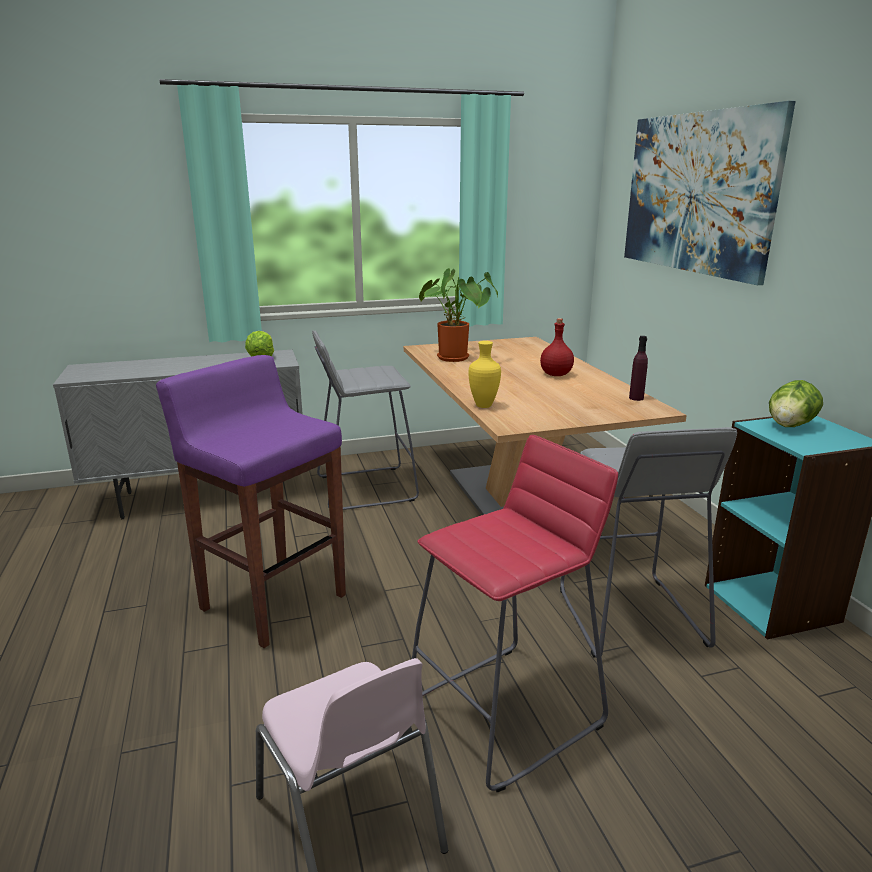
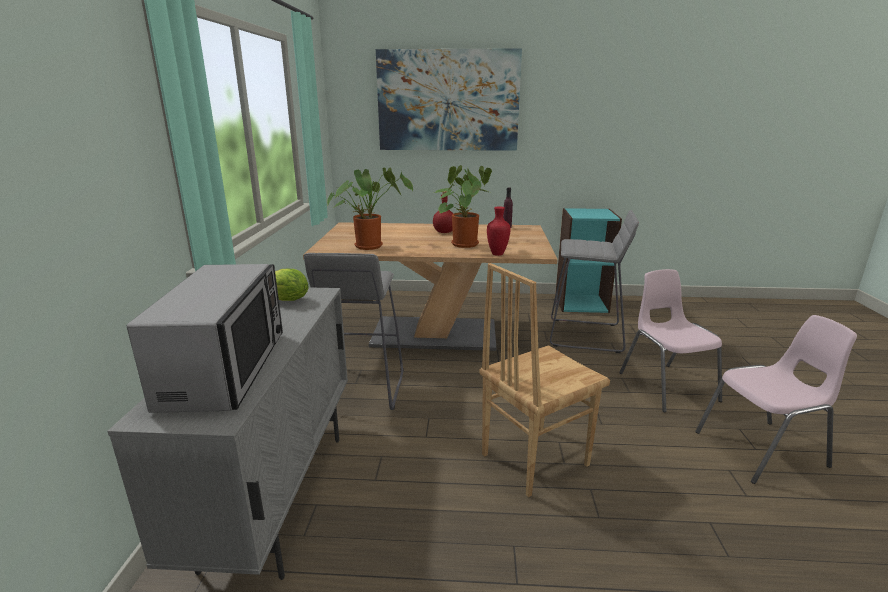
camera: 70 degrees left, 0 degrees up
(137, 367) = (226, 368): none -> microwave
(272, 601) = (533, 459): purple stool -> brown chair
(484, 405) = (497, 254): yellow vase -> red vase
(507, 712) = (666, 386): red stool -> pink chair
(512, 388) = (463, 243): none -> potted plant
(790, 426) = (581, 213): lettuce -> none

